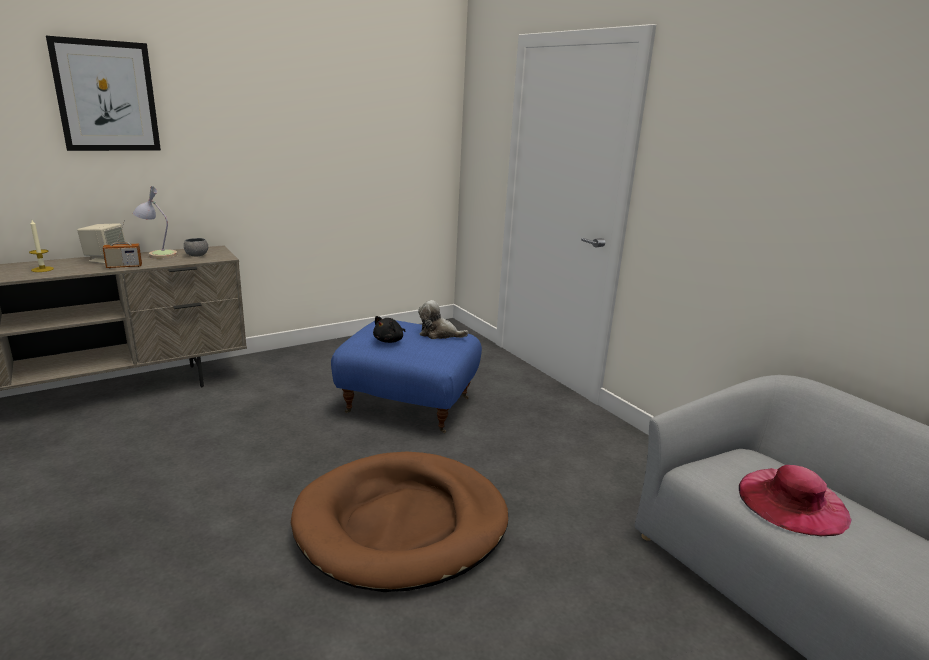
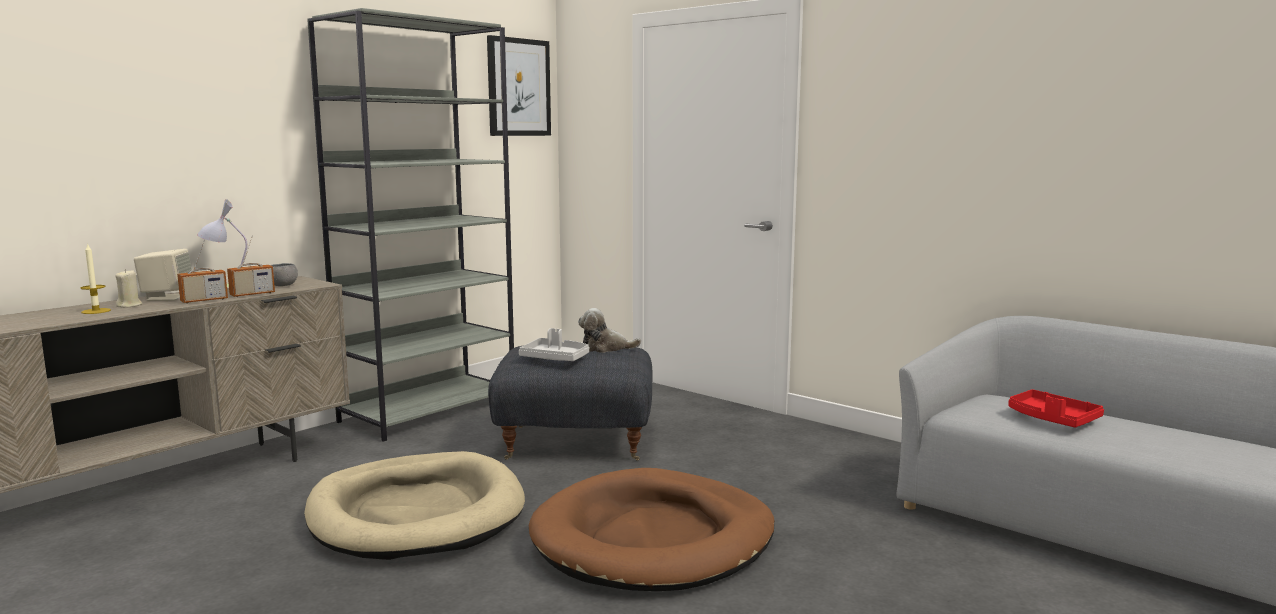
camera: 15 degrees left, 10 degrees down
(71, 266) = (129, 305): none -> beige candle
(106, 96) = (166, 90): picture -> picture (518, 87)
(164, 263) = (252, 294): none -> radio
(246, 456) = (416, 513): none -> beige dog bed
(324, 353) = (429, 411): none -> grey bookcase
(389, 340) = (555, 358): black plush toy -> grey tray
(409, 404) = (576, 442): blue ottoman -> grey ottoman
(792, 501) = (1052, 419): pink hat -> red tray

